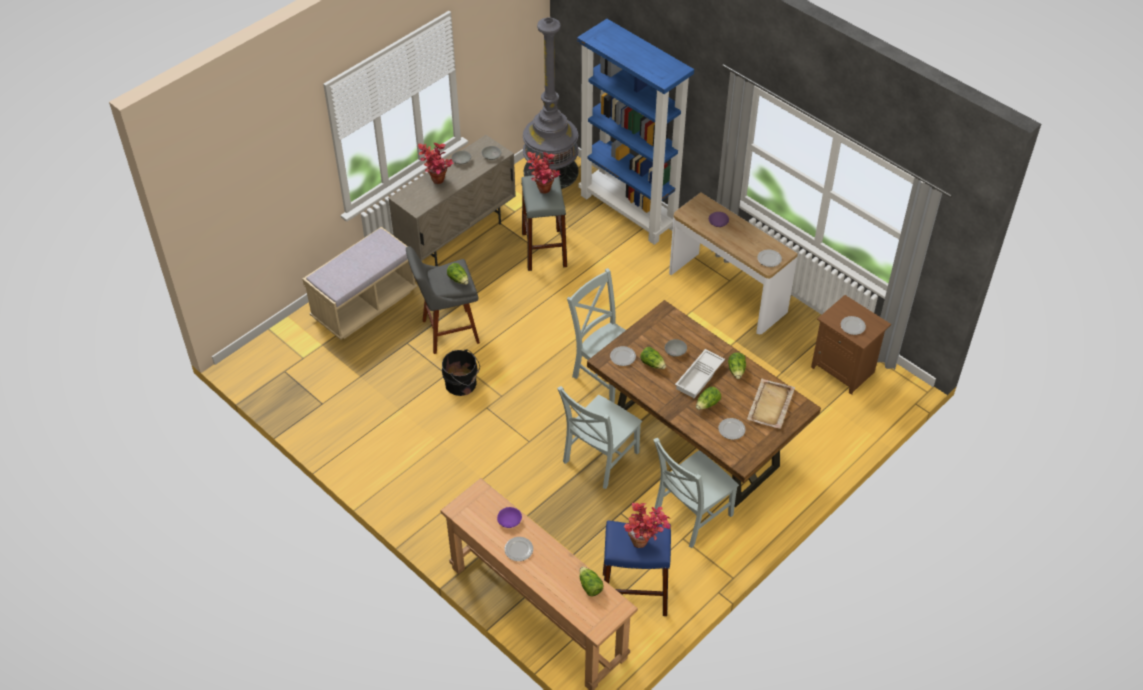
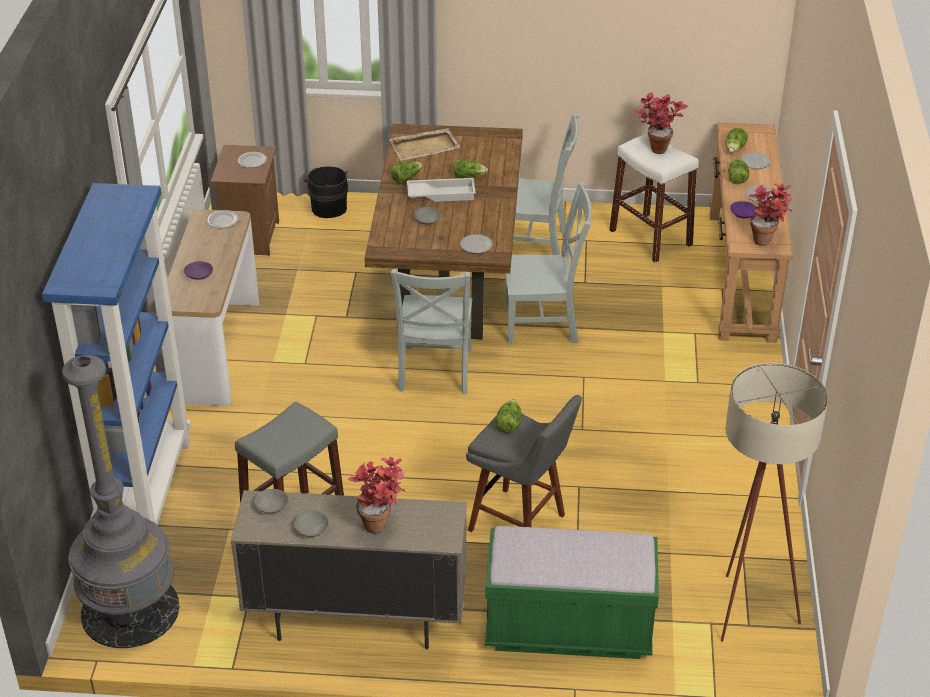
camera: 130 degrees left, 10 degrees down
(296, 379) = (745, 605): none -> beige floor lamp
(364, 305) = (568, 628): beige bench -> green bench
(462, 384) = (576, 465): black bucket -> black bucket (328, 207)
(543, 193) = (287, 431): potted plant -> potted plant (767, 239)
(634, 593) = (650, 238): blue stool -> white stool
(652, 364) = (461, 225): lettuce -> lettuce (736, 178)
(732, 429) = (480, 153): plate -> plate (755, 162)

